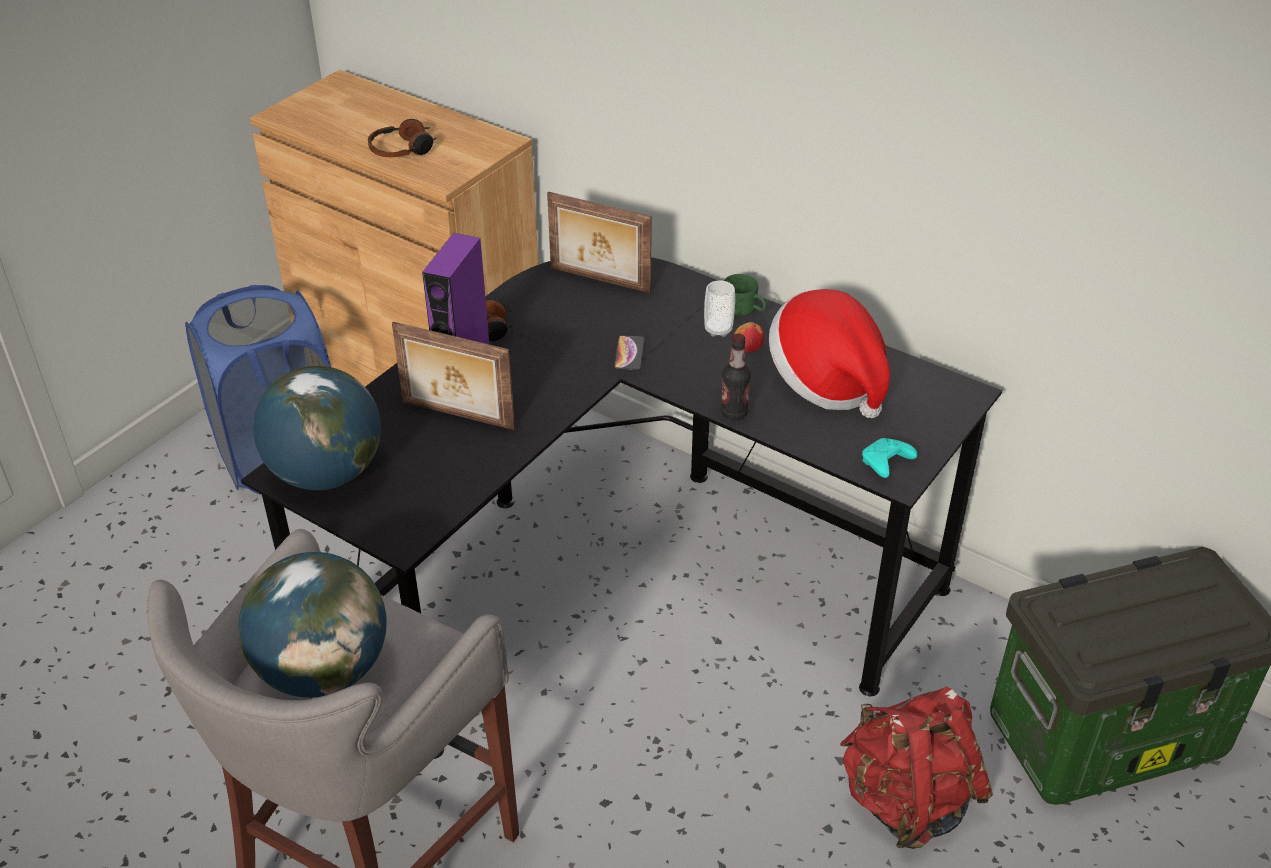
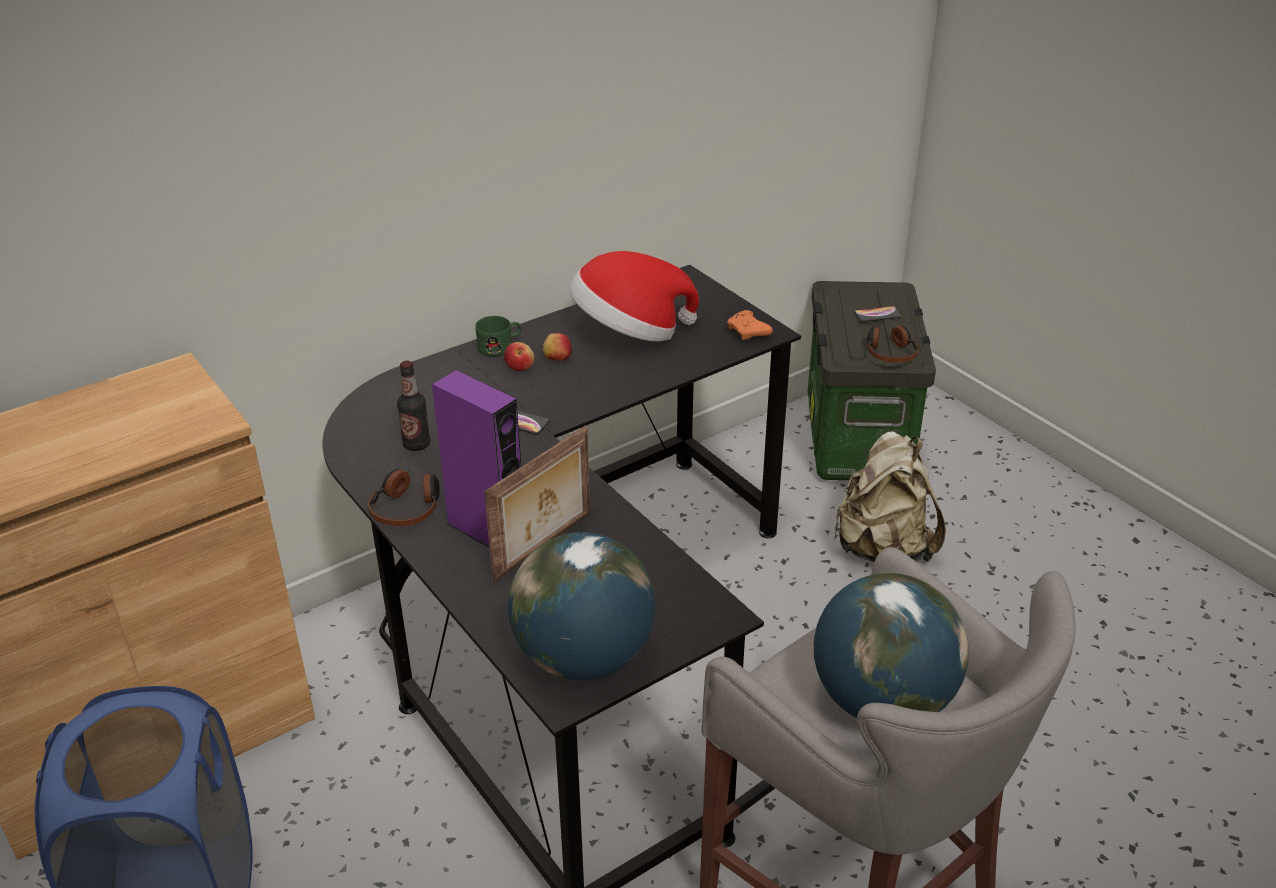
camera: 70 degrees left, 5 degrees down
(403, 149) = (116, 439): headphones -> headphones (890, 352)
(599, 280) = (386, 415): picture frame -> none
(718, 330) = (520, 366): cup -> apple
(734, 413) = (643, 385): bottle -> bottle (416, 444)
(885, 464) = (748, 332): turquoise game controller -> orange game controller
(906, 801) = (883, 548): red backpack -> beige backpack
(1168, 619) = (877, 315): none -> phone

